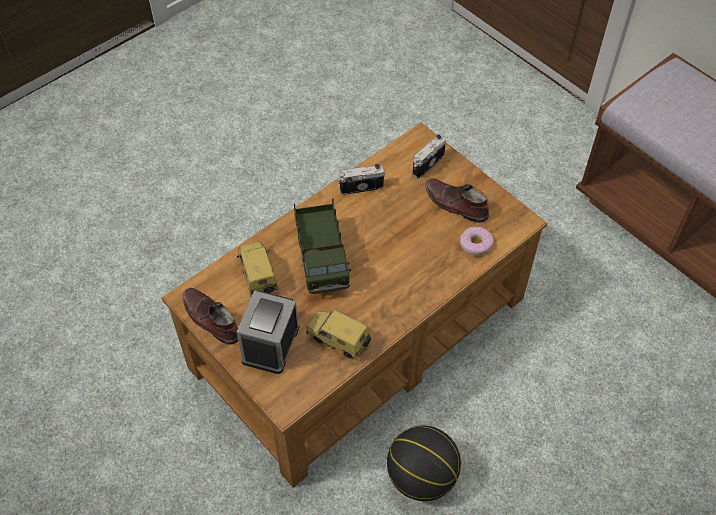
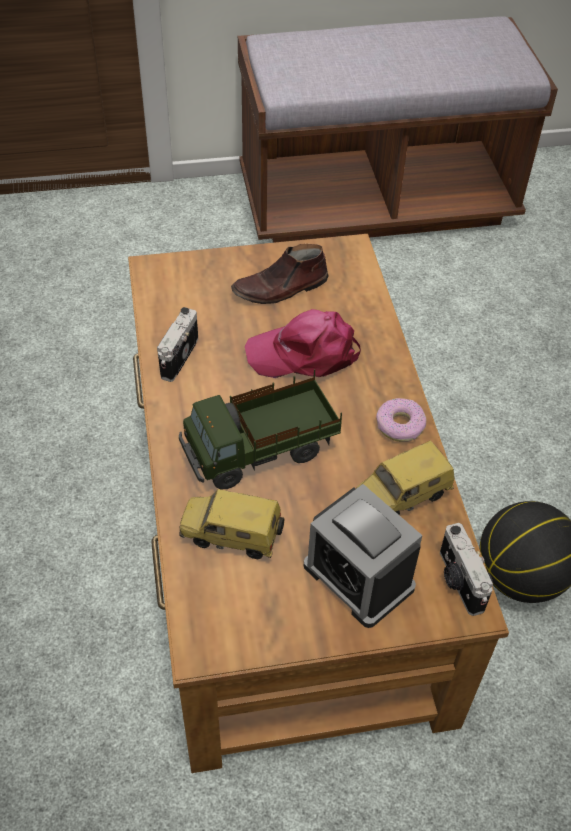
camera: 60 degrees left, 5 degrees down
(211, 319) = (265, 632): brown shoe -> none
(322, 259) = (261, 452): toy truck -> toy truck turned 135 degrees clockwise
(411, 242) = (305, 353): none -> pink cap
(427, 164) = (198, 282): camera -> camera (459, 581)
(475, 244) = (352, 301): donut -> donut (399, 425)

